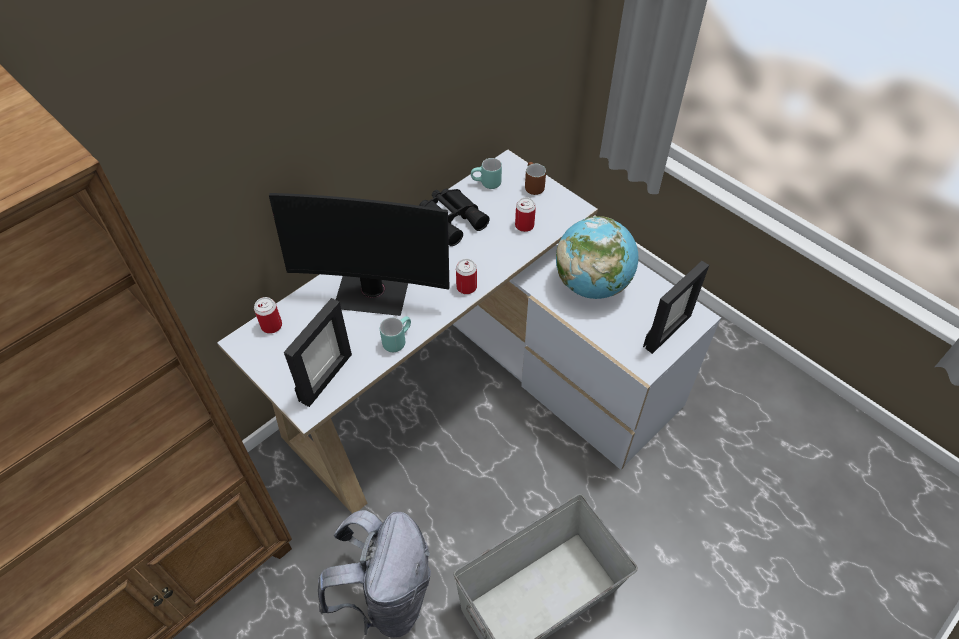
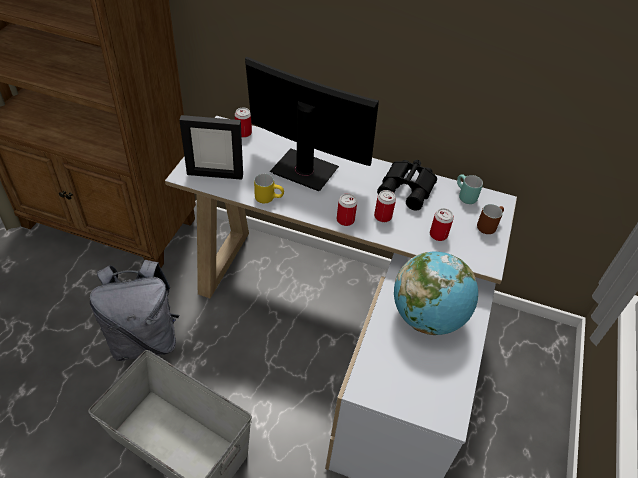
camera: 60 degrees right, 5 degrees down
(373, 292) = (304, 170): monitor -> monitor turned 135 degrees clockwise
(396, 339) = (269, 198): turquoise mug -> yellow mug
(478, 255) = (383, 216): none -> can
(667, 331) = (414, 395): picture frame -> none

